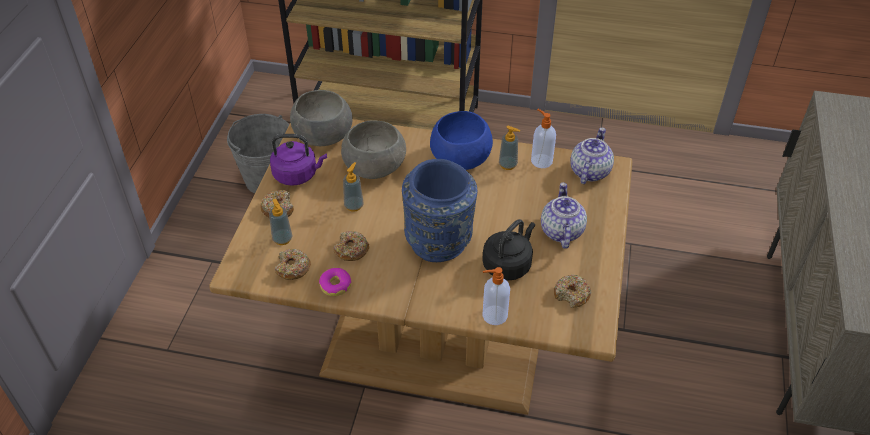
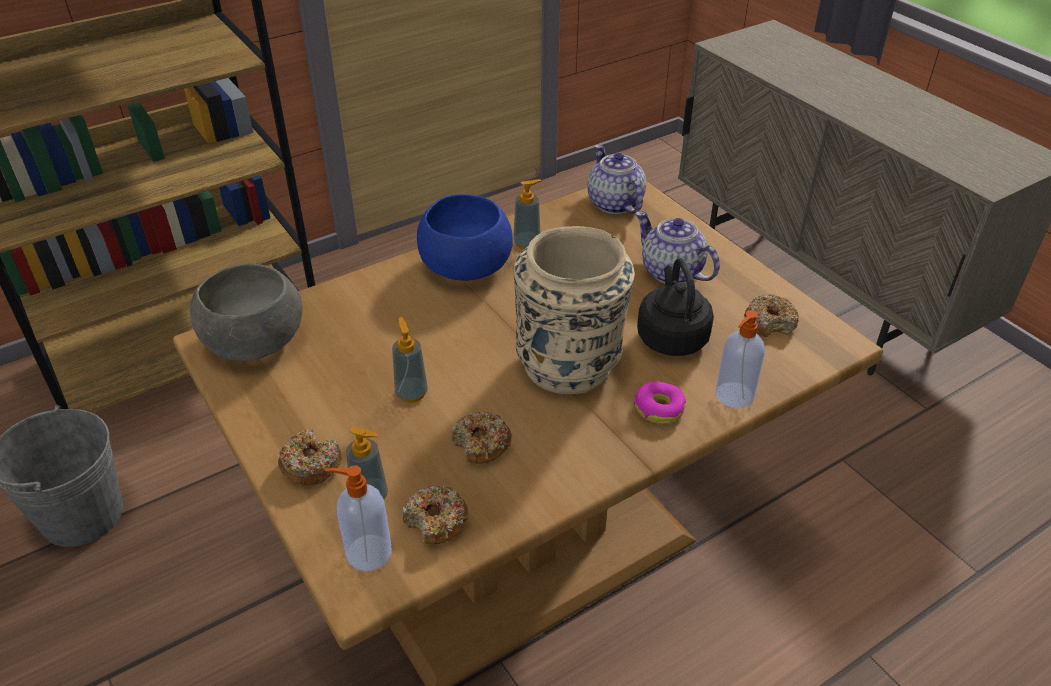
camera: 45 degrees left, 5 degrees down
(298, 175) = (282, 407): purple kettle -> none
(335, 285) = (520, 498): donut -> donut (659, 408)
(375, 166) = (376, 333): grey bowl -> none
(439, 242) = (570, 364): blue vase -> beige vase
(541, 160) = (554, 220): soap dispenser -> soap dispenser (367, 553)

